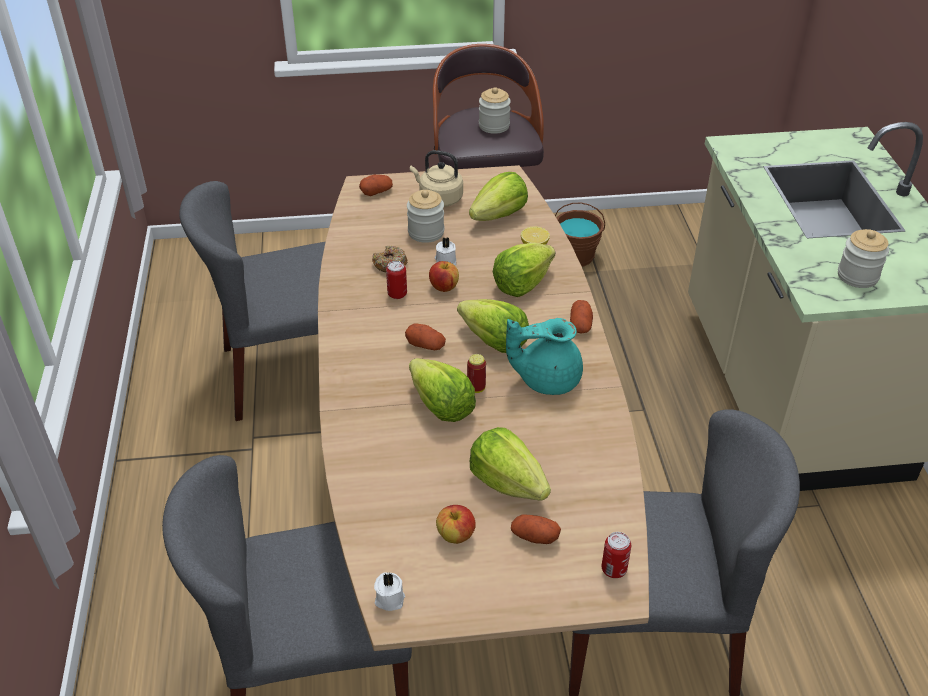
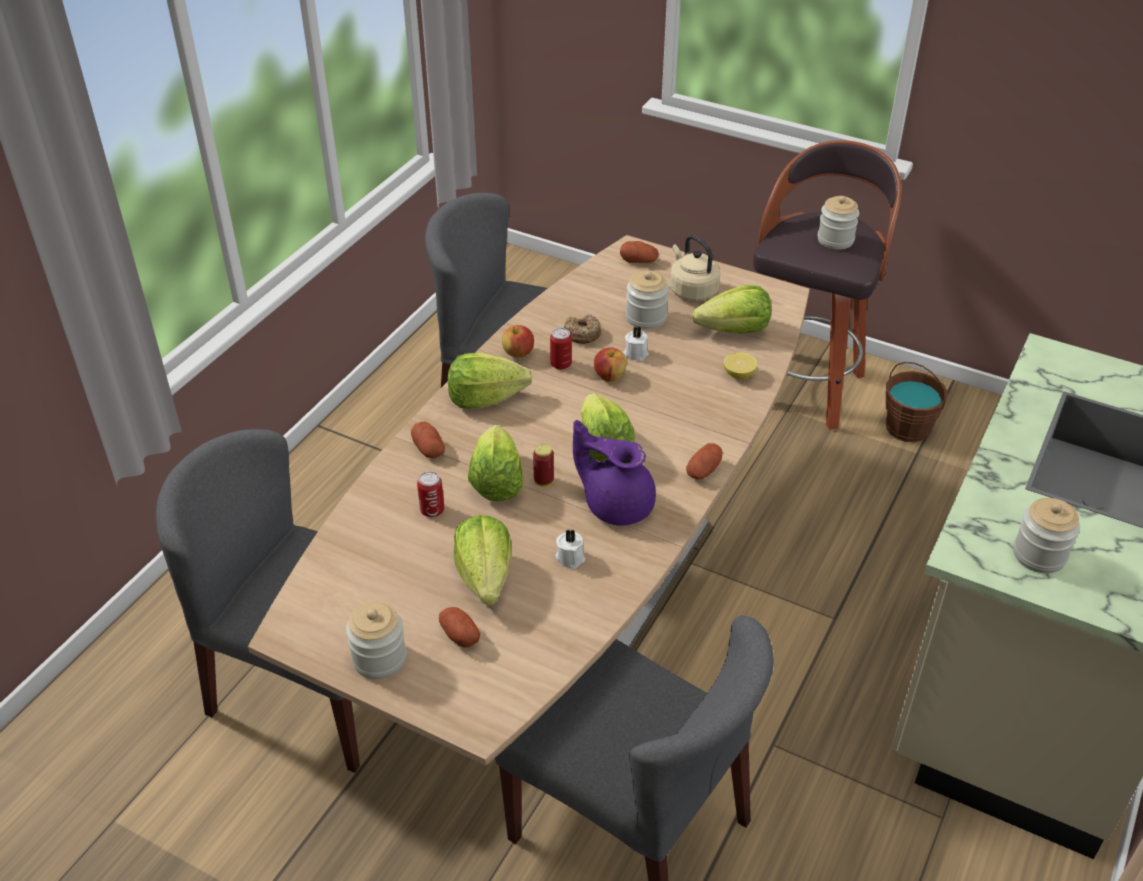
camera: 35 degrees right, 0 degrees up
(389, 598) = (295, 617): white candle -> white candle (570, 557)
(425, 345) = (539, 422): potato -> potato (429, 449)
(456, 535) = (396, 597): apple -> apple (518, 353)
(492, 590) = (379, 658): none -> jar
(522, 284) = (687, 406): lettuce -> lettuce (485, 398)
(546, 378) = (616, 504): turquoise teapot -> purple teapot
(614, 569) = (498, 702): can -> can (432, 510)

